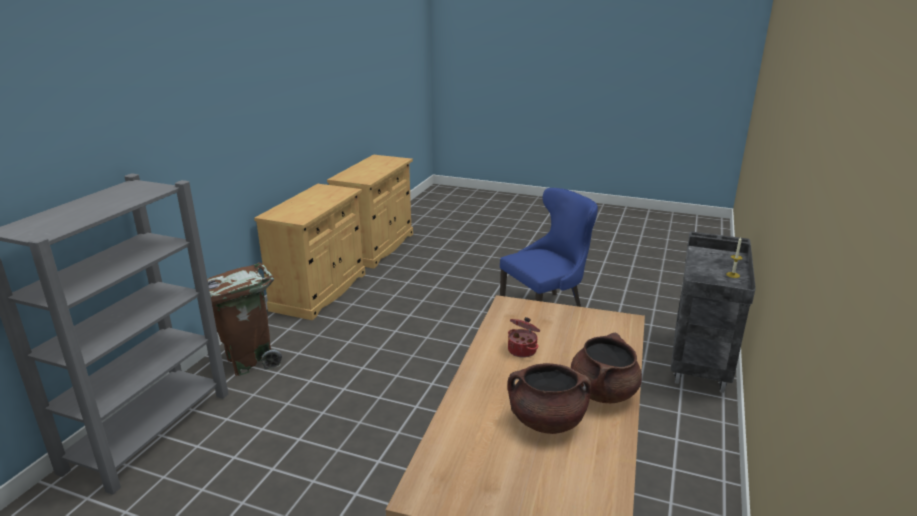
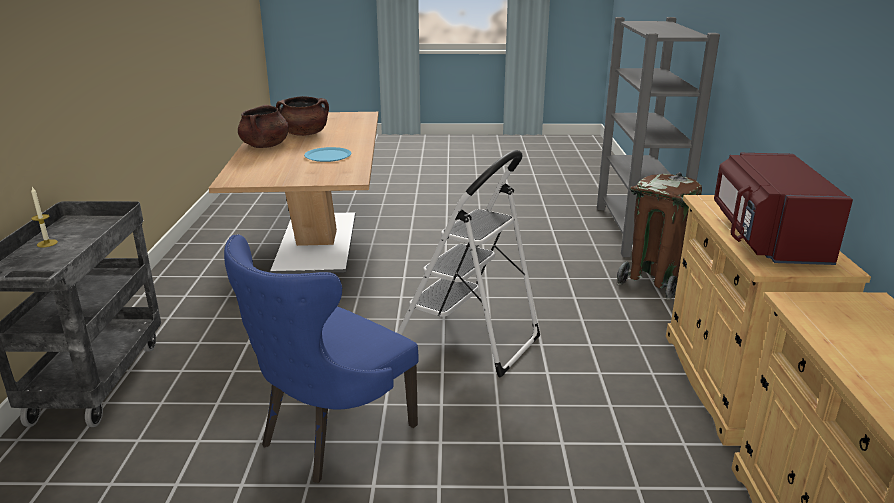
camera: 160 degrees right, 0 degrees up
(321, 198) = (766, 239): none -> red microwave
(439, 342) = (470, 340): none -> step ladder
(523, 350) = (328, 156): cooking pot -> blue plate

